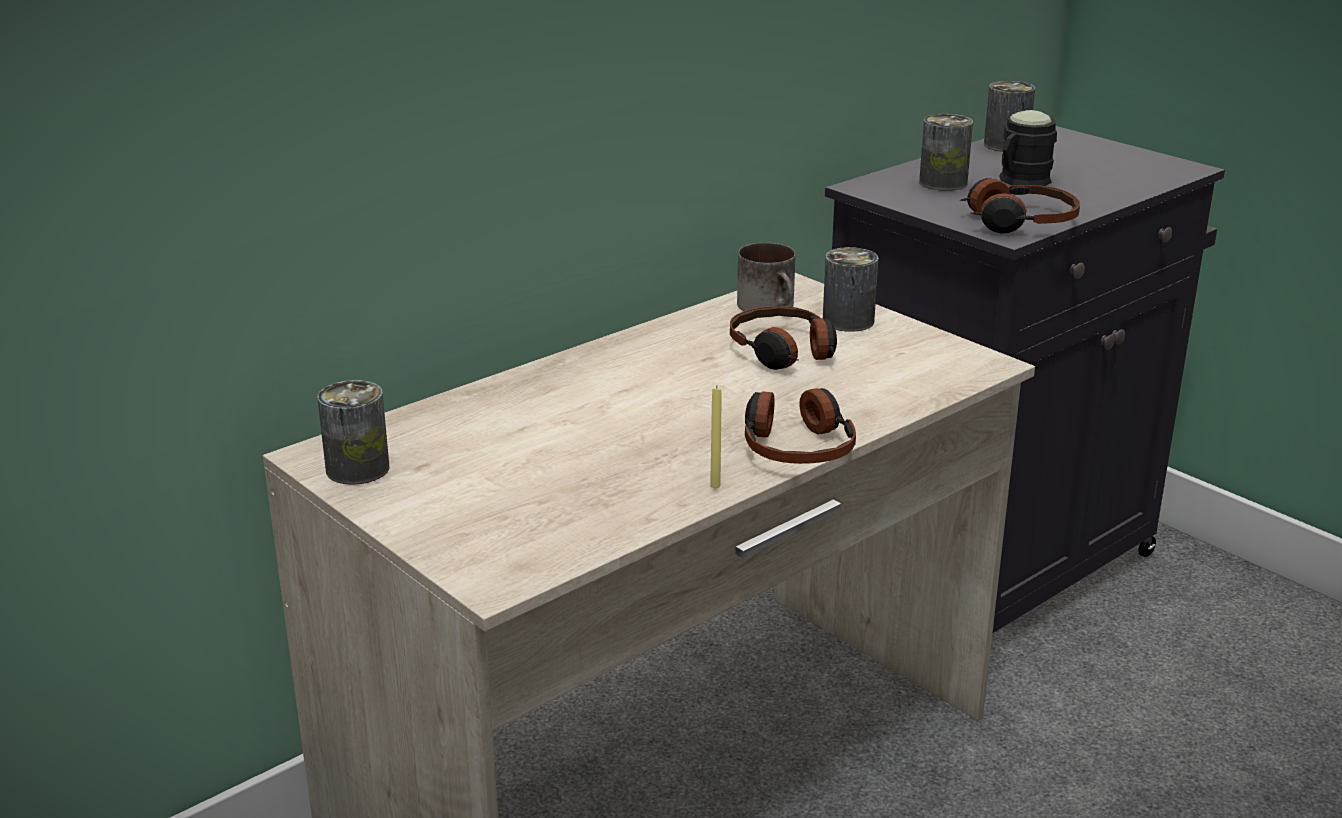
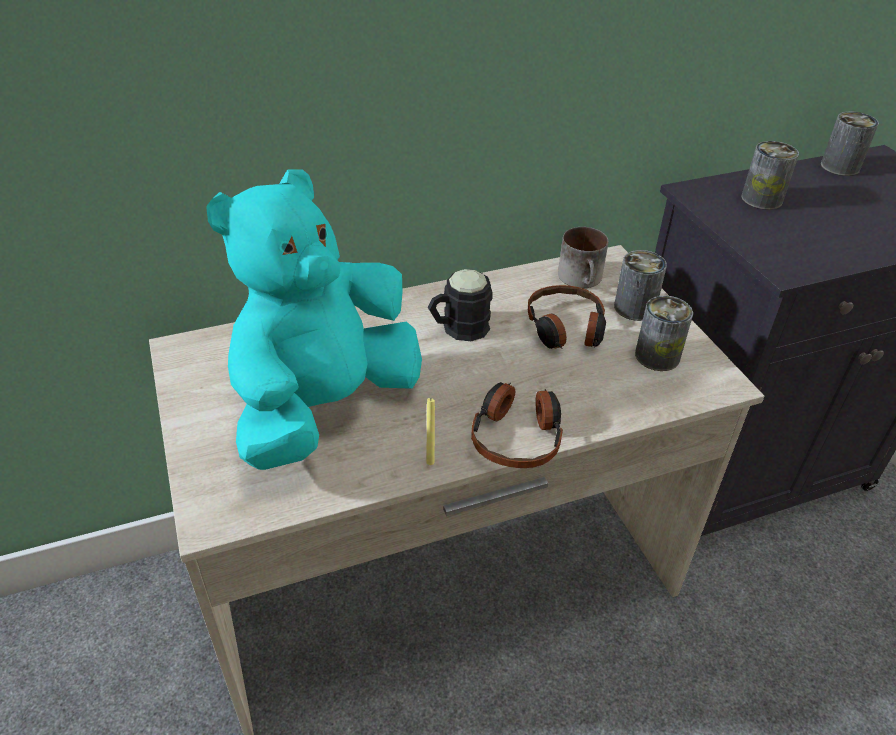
camera: 20 degrees right, 15 degrees up
(357, 469) = (197, 371): can -> can (657, 356)
(550, 467) = (324, 406): none -> turquoise plush toy
(1018, 222) = (802, 258): headphones -> none
(1019, 181) = (829, 210): black mug -> black mug (458, 329)

